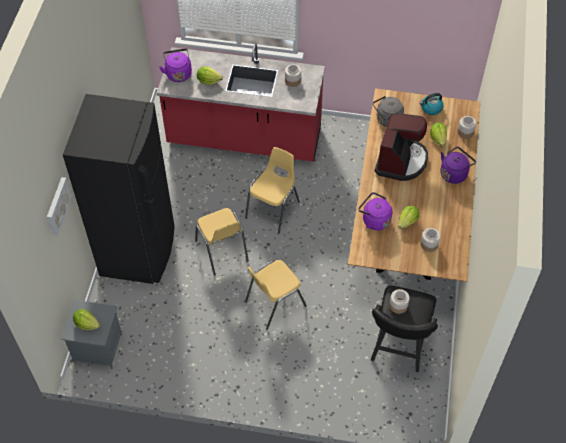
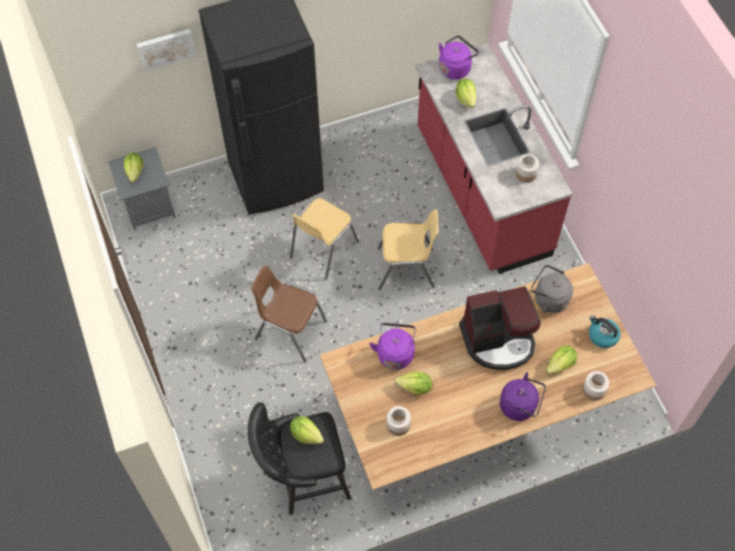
camera: 60 degrees right, 5 degrees up
(274, 303) = (290, 330): yellow chair -> brown chair
(398, 305) = (306, 434): jar -> lettuce

